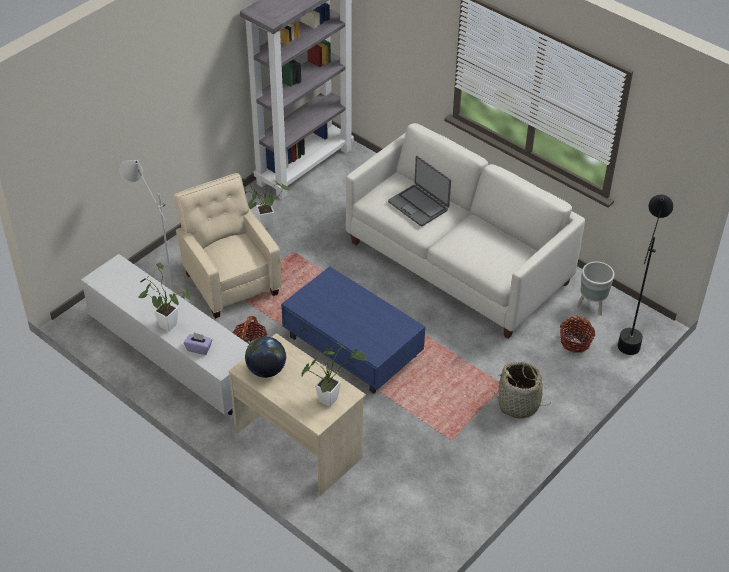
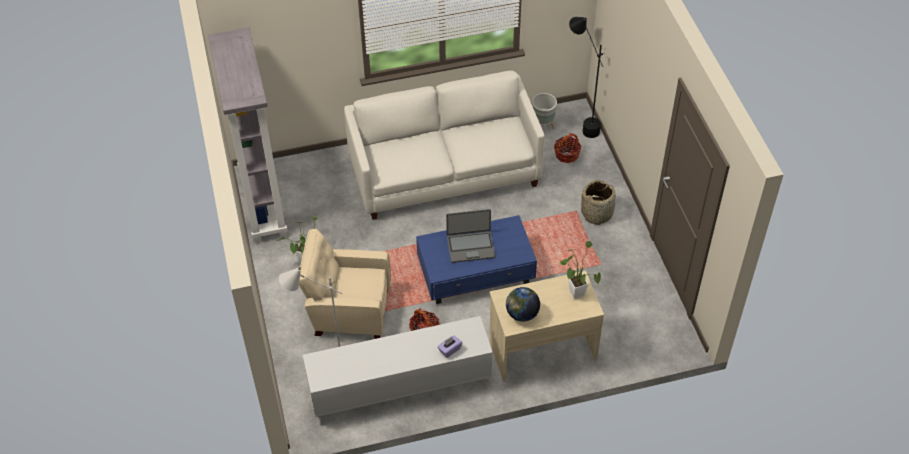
camera: 55 degrees left, 5 degrees up
(165, 324) = (407, 359): potted plant -> none
(418, 205) = (414, 152): laptop -> laptop (470, 246)

